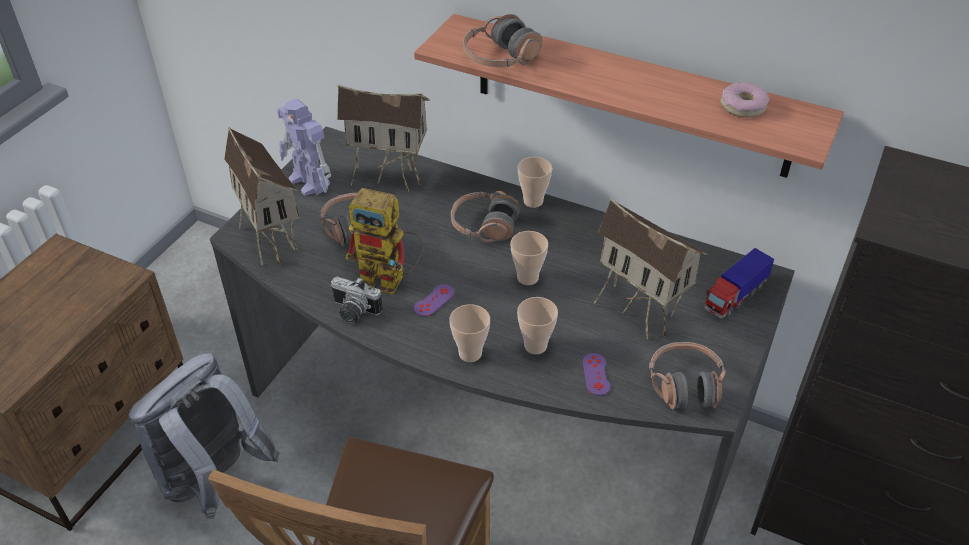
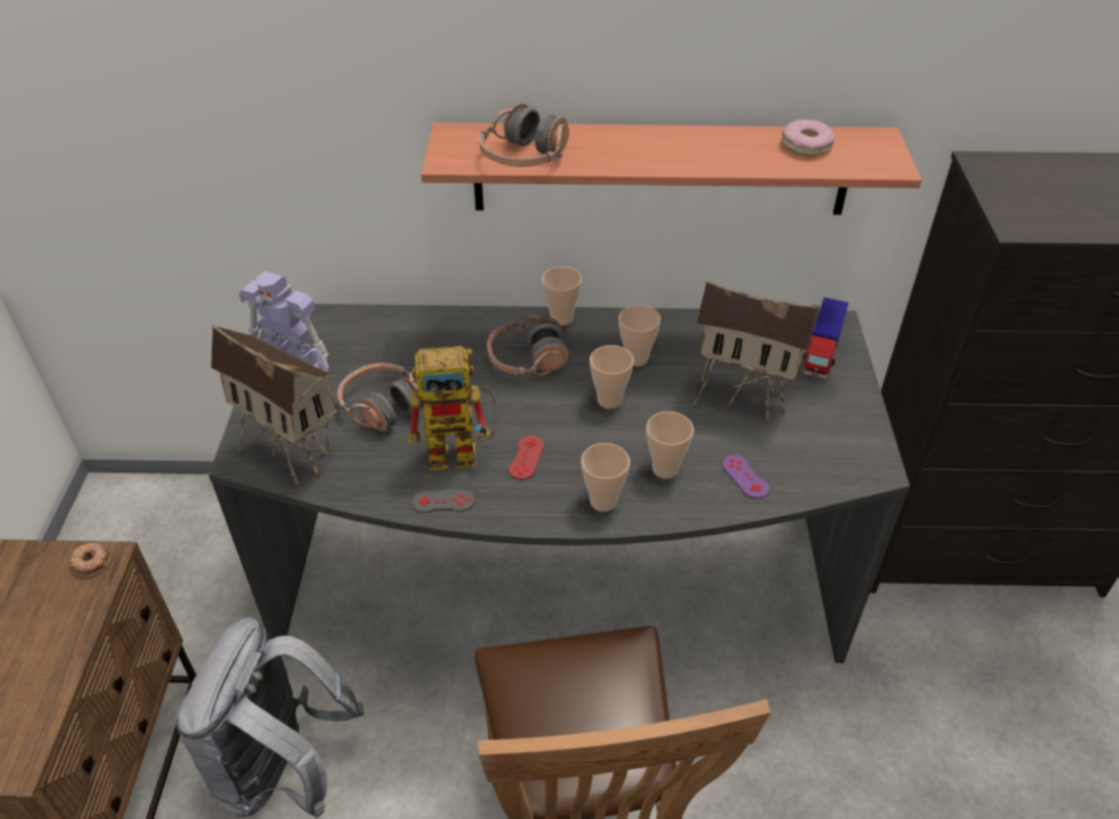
camera: 25 degrees left, 0 degrees up
(119, 275) = (91, 562): none -> donut
(353, 312) = (443, 501): camera -> grey game controller
(390, 176) = (385, 338): toy house -> none
(434, 300) = (526, 457): purple game controller -> red game controller
(572, 252) = (636, 358): none -> cup
(685, 385) = (835, 456): headphones -> none

